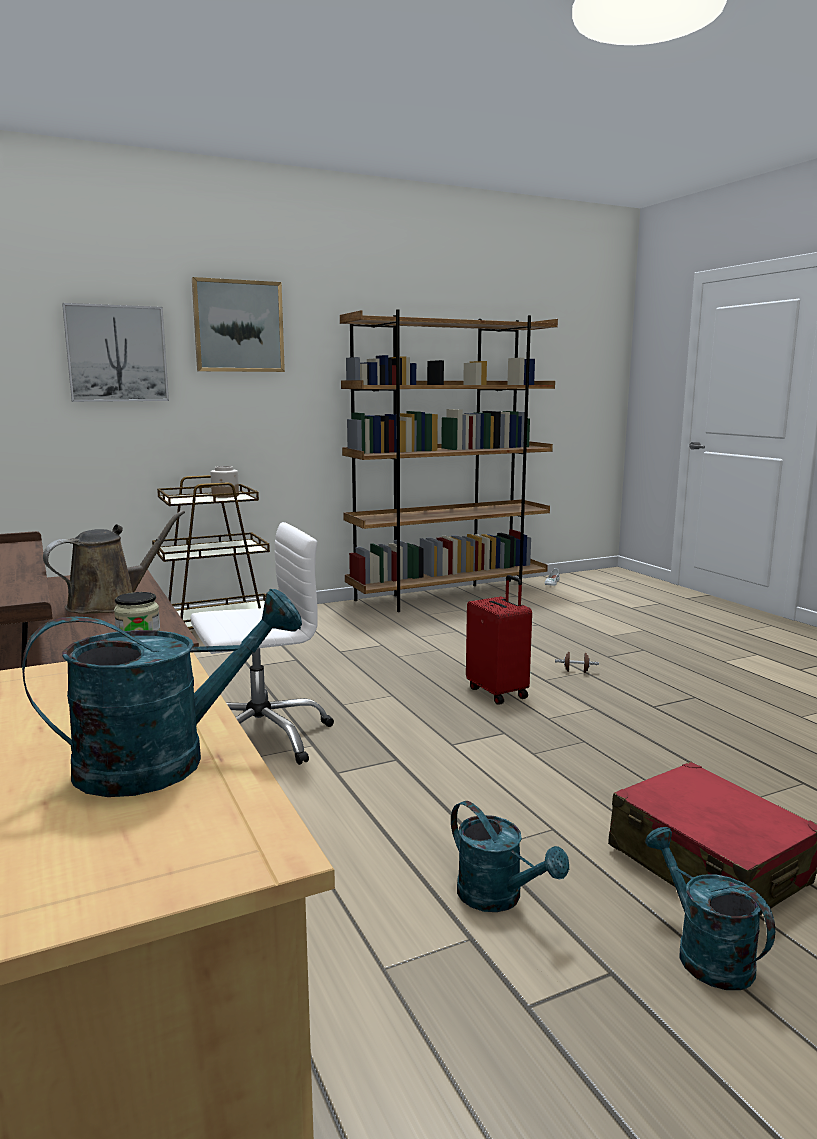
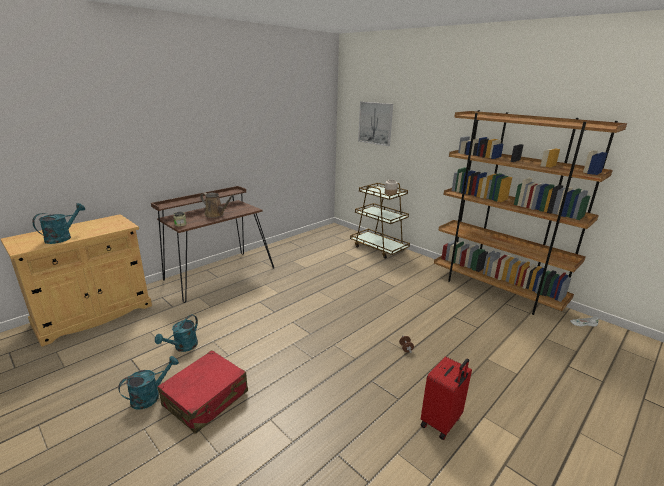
camera: 70 degrees right, 10 degrees up
(165, 760) = (62, 237): turquoise watering can -> turquoise watering can turned 105 degrees counterclockwise
(238, 326) = (422, 114): picture -> none
(260, 737) = (281, 282): white office chair -> none
(498, 692) = (356, 326): red suitcase -> red suitcase (441, 422)

